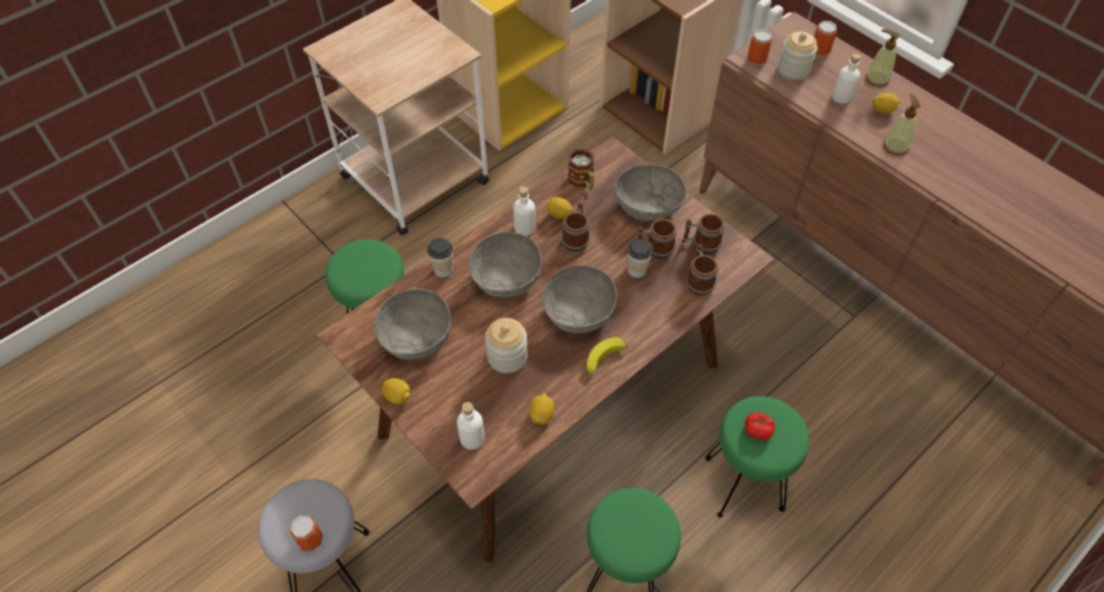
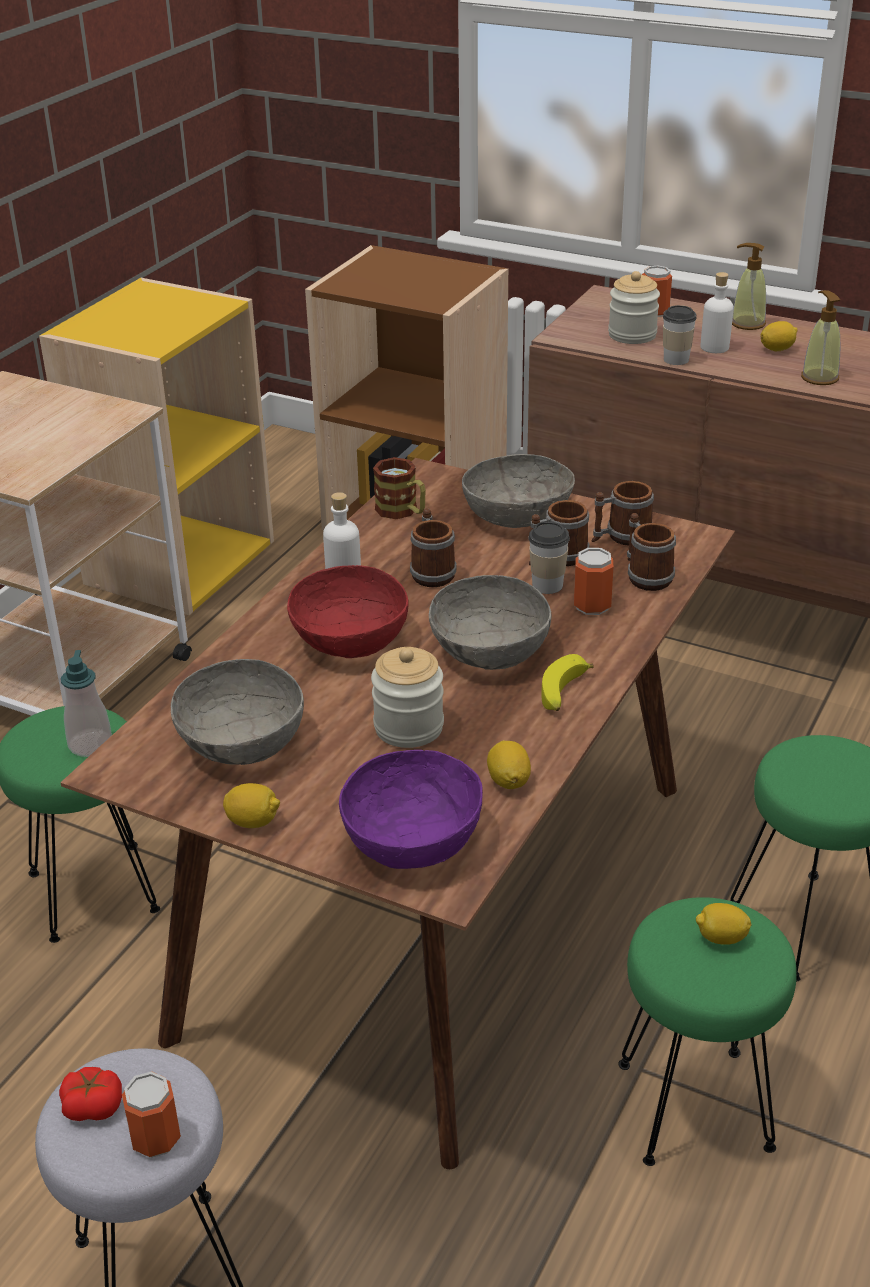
camera: 20 degrees left, 20 degrees down
(374, 273) = (90, 744): none -> soap dispenser
(443, 270) = (240, 654): cup -> cup (676, 359)
(472, 438) = (412, 839): white bottle -> purple bowl
(506, 278) = (350, 639): grey bowl -> red bowl
(559, 214) = (388, 553): lemon -> lemon (721, 938)
(756, 59) = (575, 334): can -> can (592, 605)
(758, 429) = (818, 774): tomato -> tomato (93, 1105)

